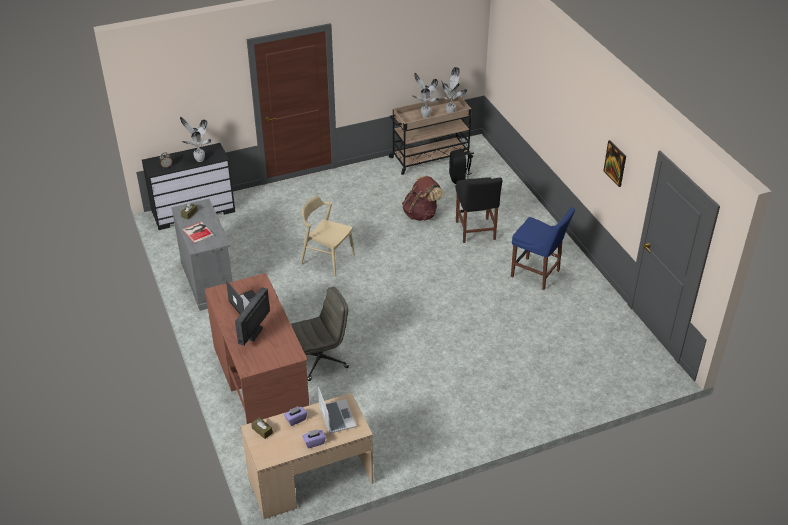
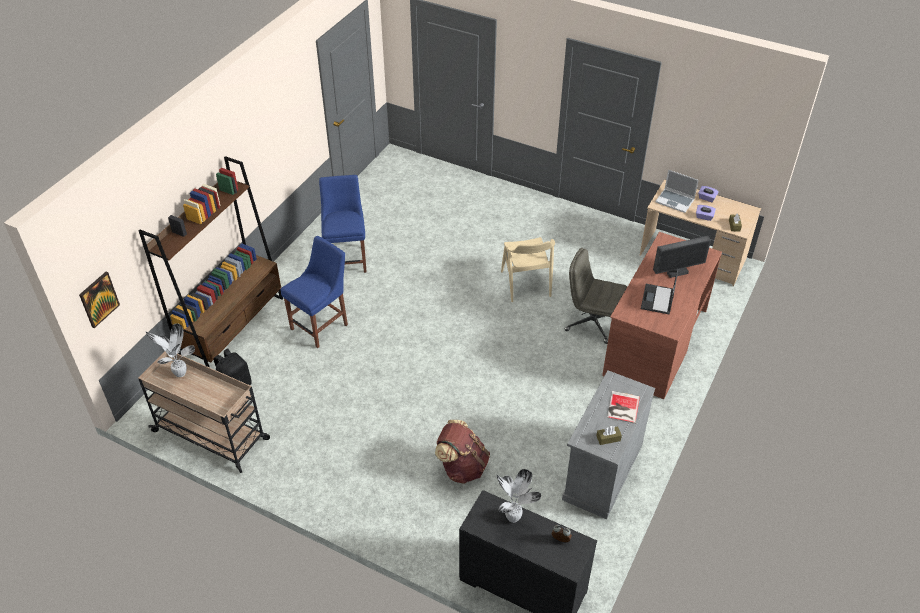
camera: 130 degrees left, 5 degrees up
(327, 259) = (471, 403): beige chair -> beige chair (525, 284)
(336, 417) = (675, 201): laptop -> laptop turned 90 degrees counterclockwise
(421, 214) = (329, 379): brown backpack -> brown backpack (462, 467)
(425, 115) = (205, 392): potted plant -> none
(475, 232) = (321, 325): black chair -> blue chair
(515, 196) = (233, 329): none -> brown bookcase
(615, 163) = (287, 119): picture -> picture (99, 299)

